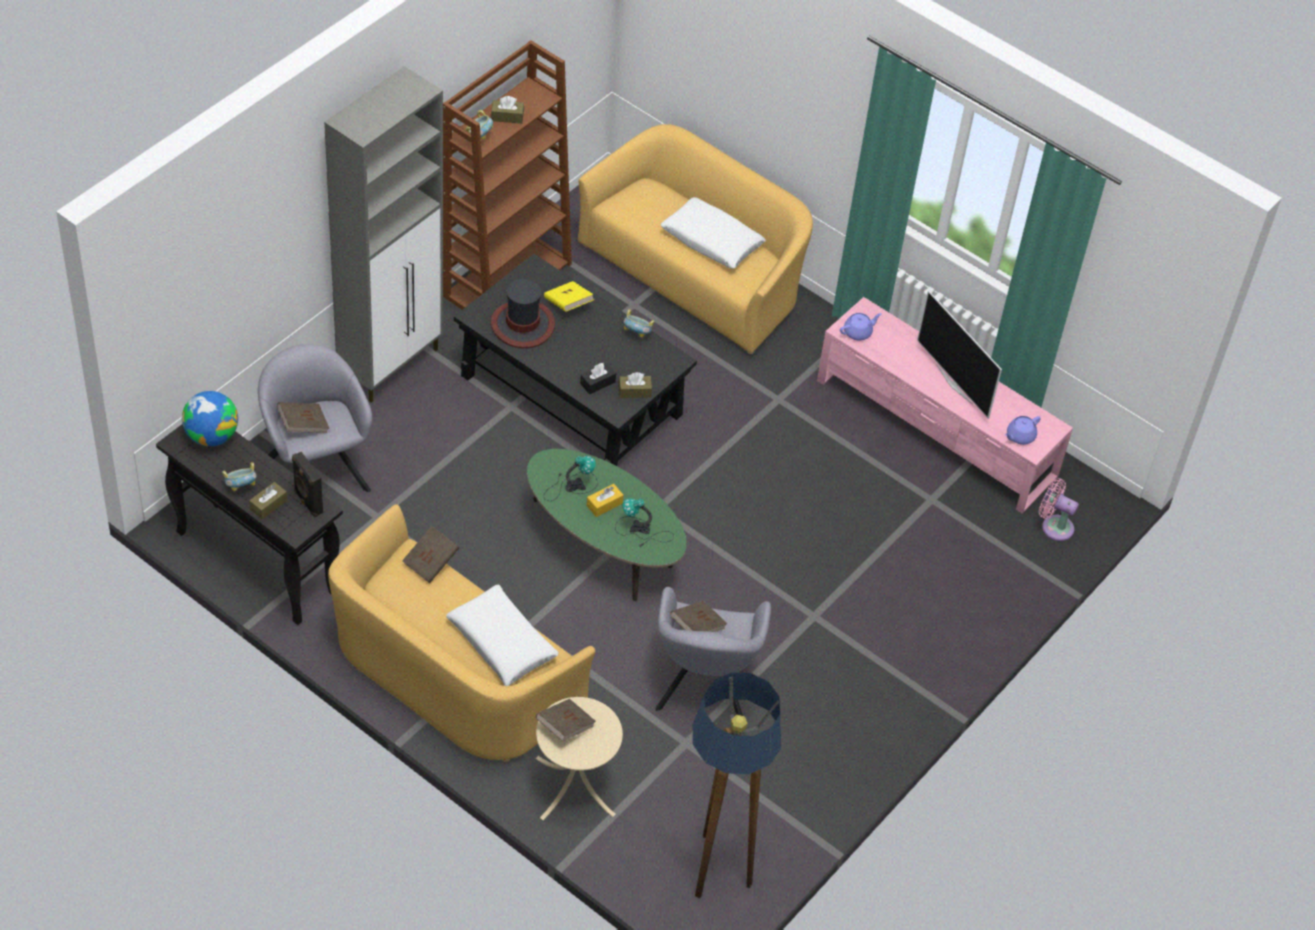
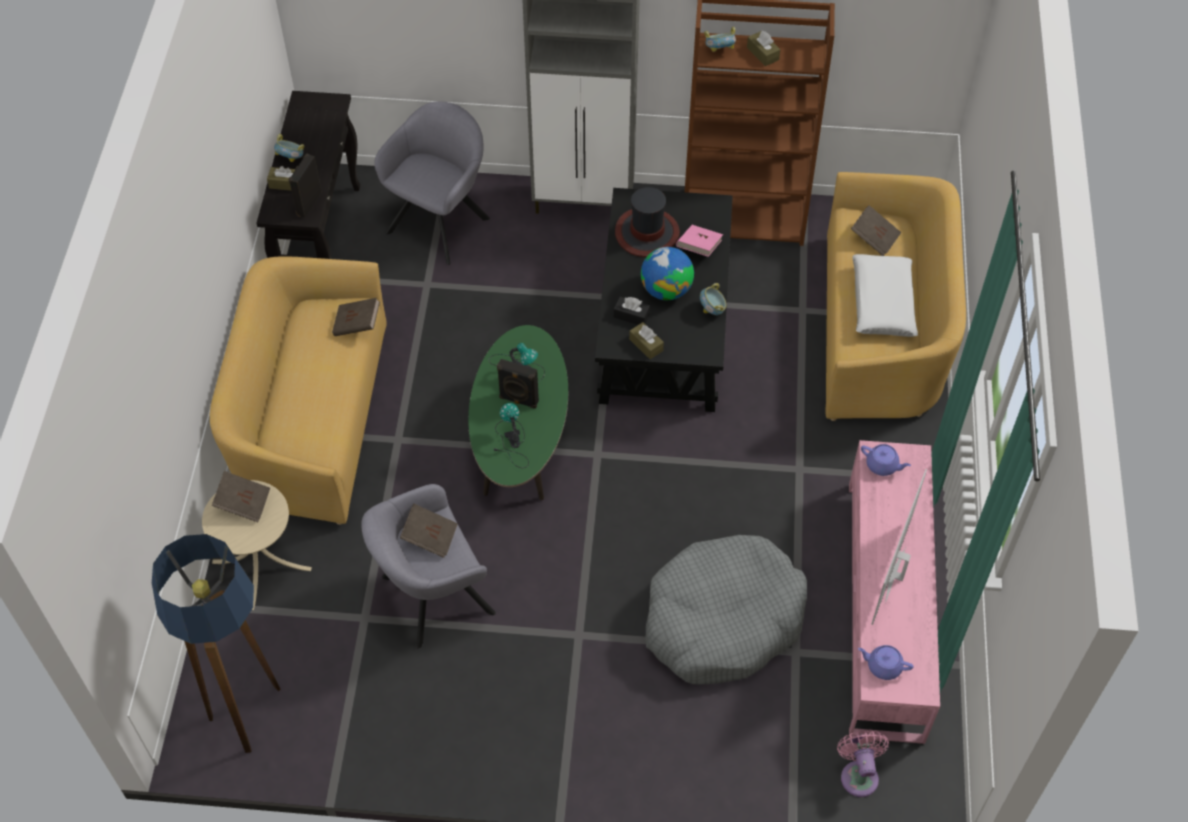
camera: 60 degrees right, 5 degrees up
(211, 436) = (326, 114): globe -> globe (666, 290)
(303, 425) = (422, 170): brown book -> brown book (874, 238)
(502, 642) = (313, 416): white pillow -> none
(568, 304) = (698, 248): yellow book -> pink book
(604, 504) = (518, 400): yellow tissue box -> black speaker
(871, 524) = (722, 620): none -> grey dog bed

